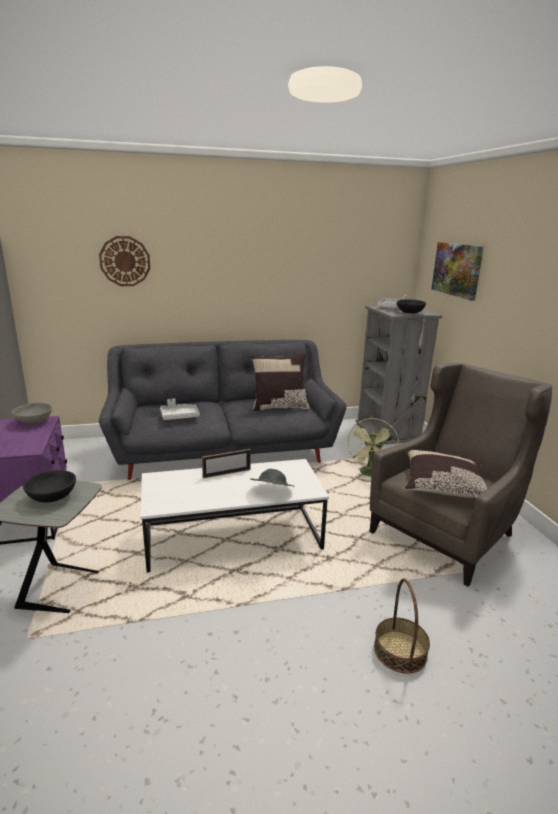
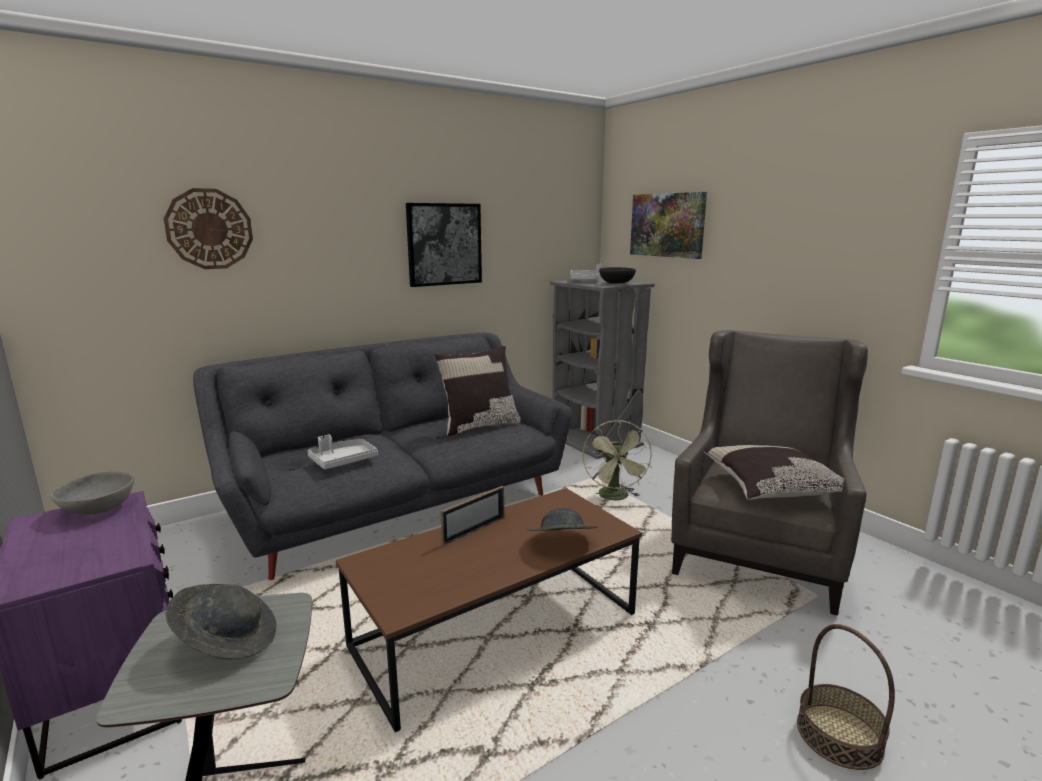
camera: 20 degrees left, 5 degrees down
(53, 497) = (228, 639): black bowl -> grey hat
(232, 538) = (496, 631): white coffee table -> brown coffee table
(282, 274) = (444, 244): none -> picture

